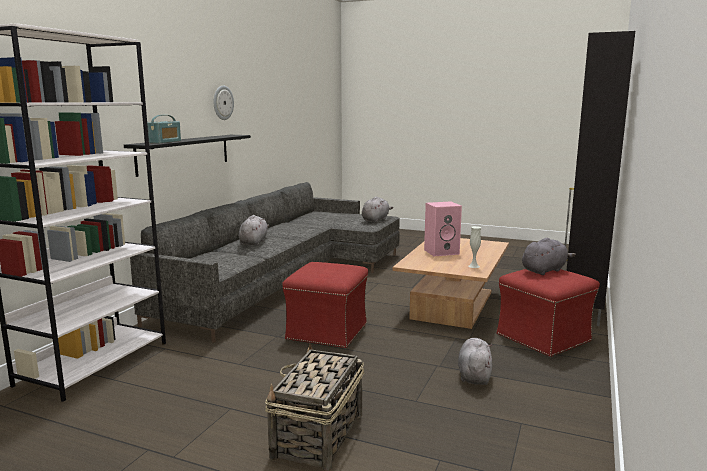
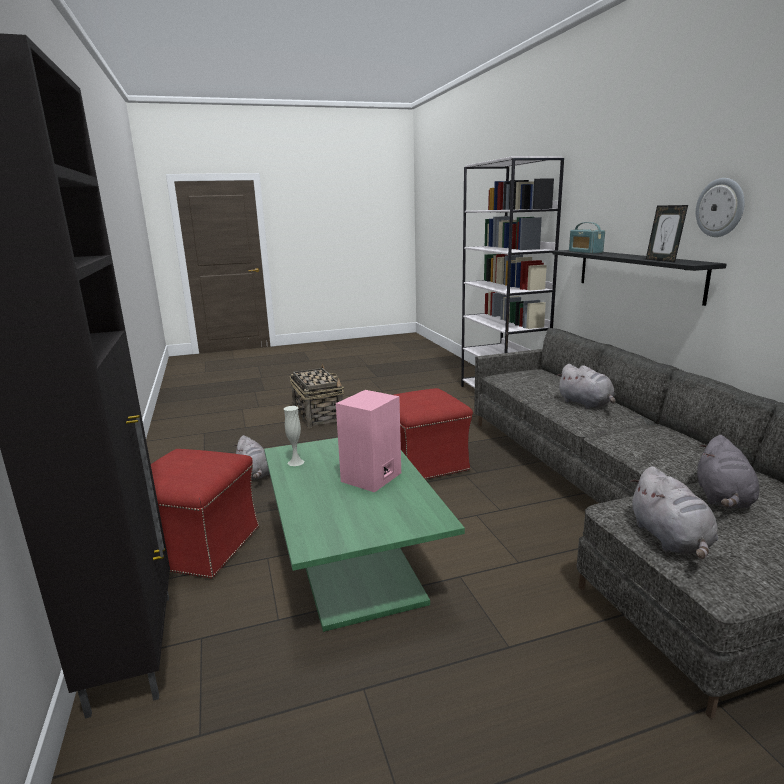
camera: 140 degrees right, 5 degrees up
(227, 136) = (662, 260): none -> picture frame
(453, 305) = (353, 560): brown coffee table -> green coffee table
(544, 270) = (192, 472): grey plush toy -> grey plush toy (723, 498)

